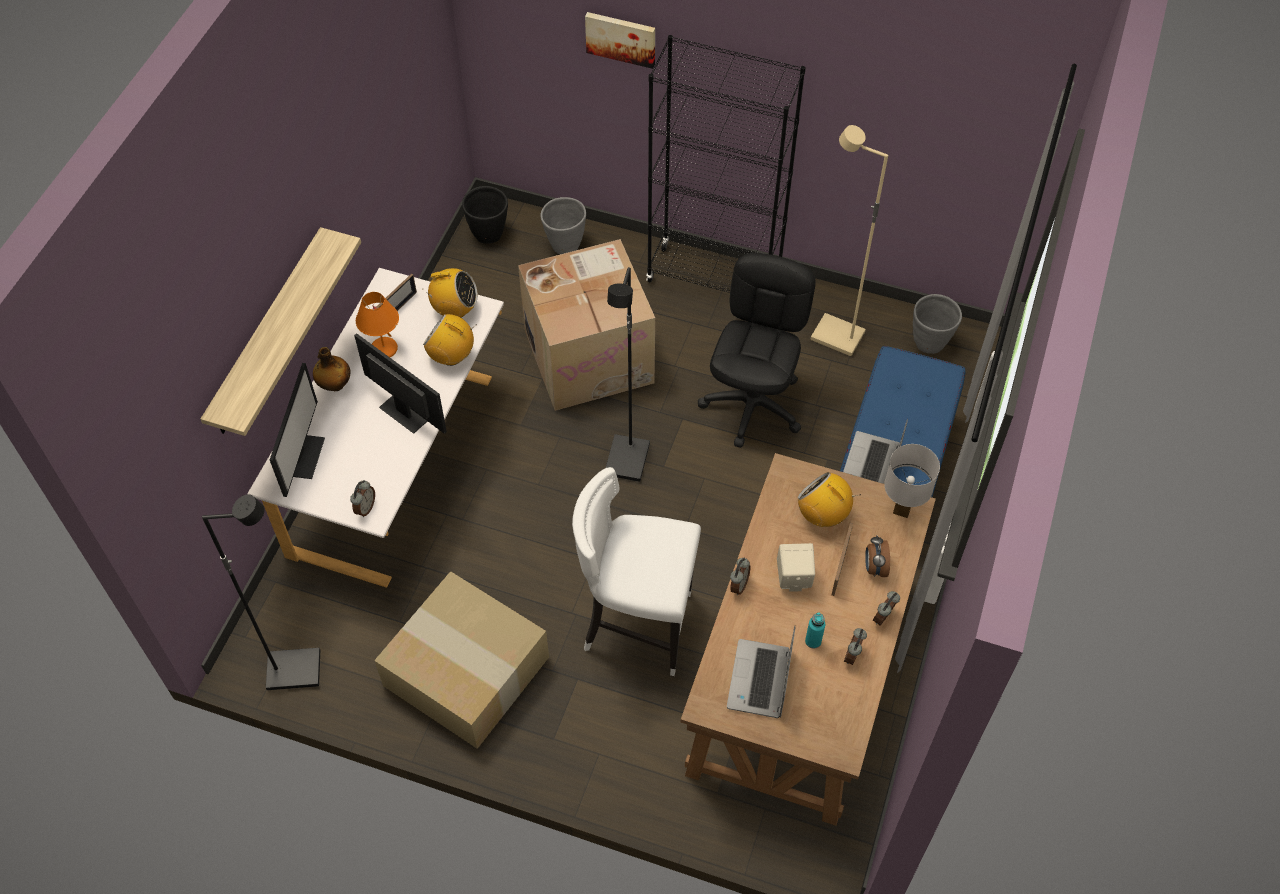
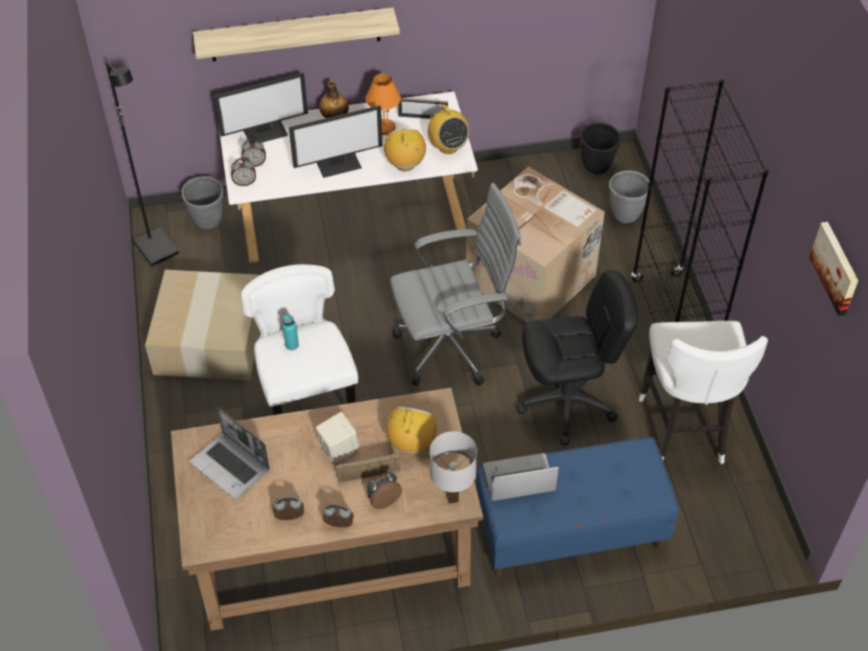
camera: 60 degrees right, 5 degrees down
(405, 411) = (339, 164): monitor -> monitor turned 60 degrees clockwise
(621, 38) = (710, 65): picture -> picture (836, 268)
(628, 460) = (453, 347): black floor lamp -> grey office chair
(738, 585) = (309, 416): alarm clock -> alarm clock (254, 163)
(760, 680) = (231, 466): laptop -> laptop turned 120 degrees counterclockwise
(813, 641) = (287, 486): turquoise bottle -> turquoise bottle (292, 345)
(836, 337) = (684, 430): beige floor lamp -> white stool
(929, 344) = (734, 503): grey planter -> grey planter (208, 221)

